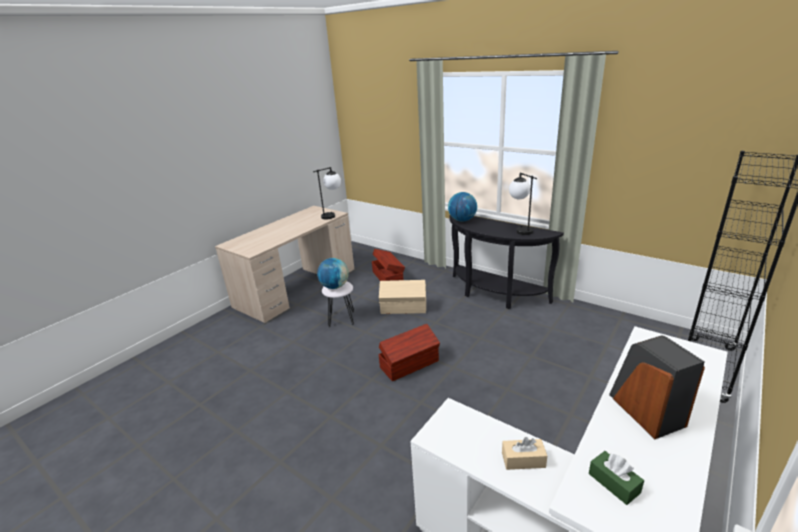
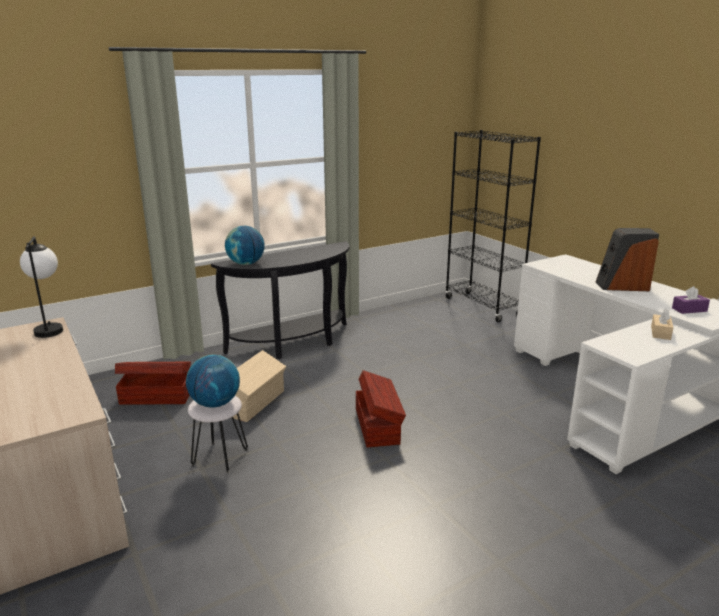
camera: 70 degrees left, 5 degrees down
(520, 229) = (314, 251): table lamp -> none
(614, 483) = (689, 310): green tissue box -> purple tissue box

